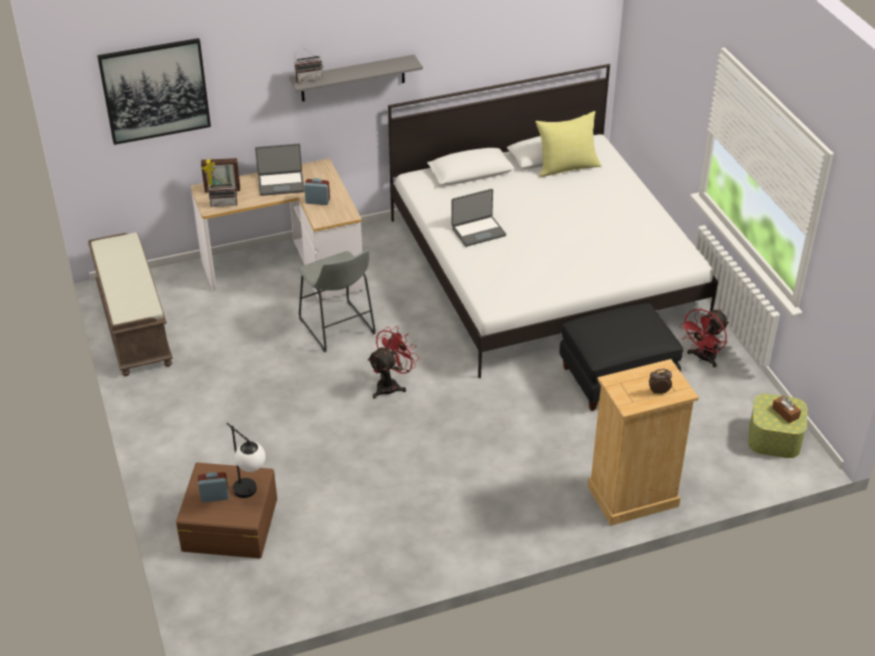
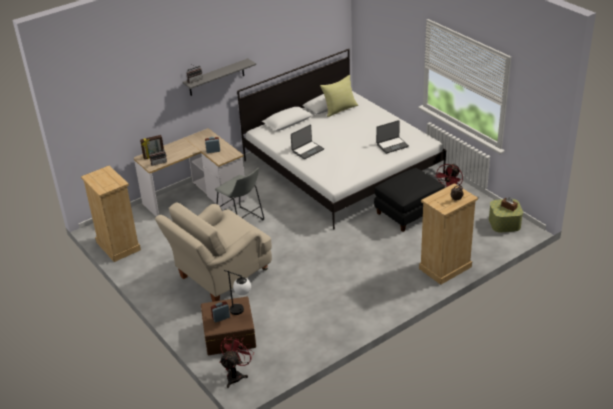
camera: 15 degrees left, 5 degrees down
(133, 325) = (118, 246): brown bench -> beige dresser
(155, 91) = (110, 101): picture -> none
(262, 418) = (220, 276): none -> beige armchair
(281, 184) = (187, 146): laptop -> laptop (392, 145)
(391, 385) = (286, 243): red fan -> red fan (236, 375)

